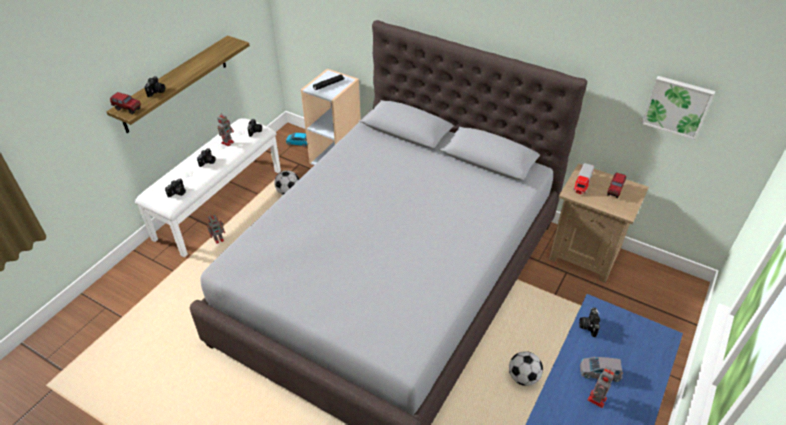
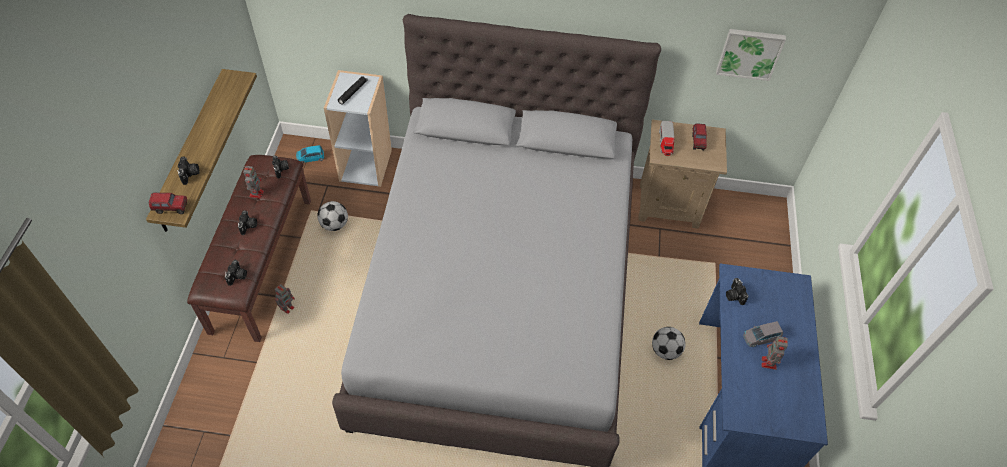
camera: 25 degrees left, 10 degrees up
(219, 203) = (261, 263): white bench -> brown bench

